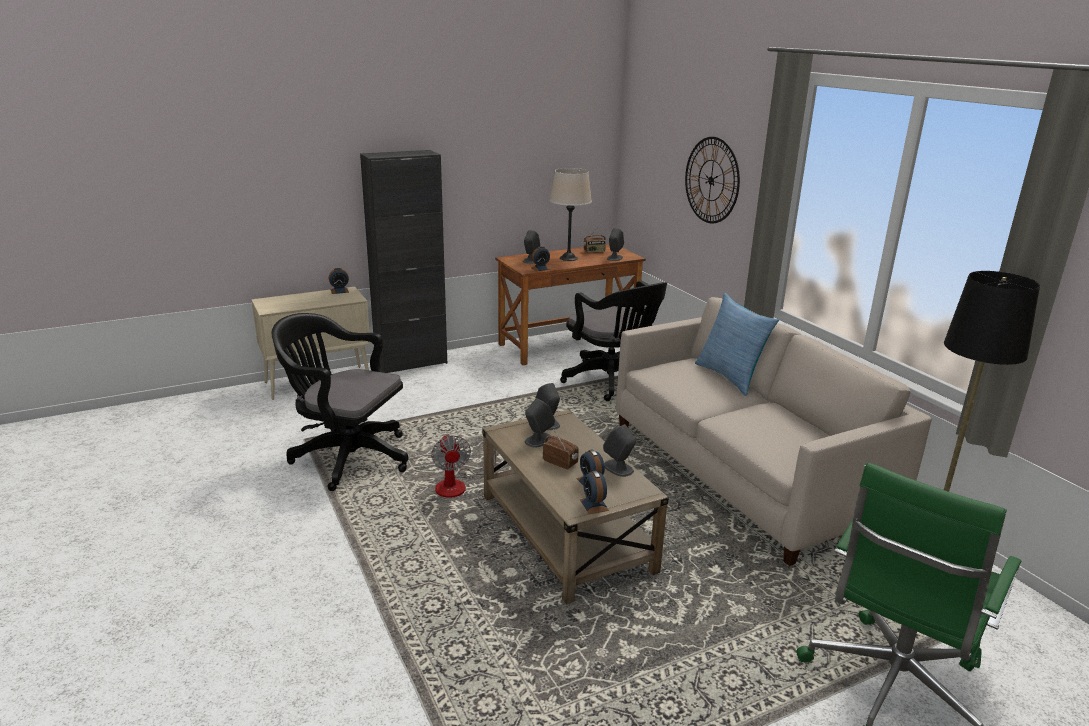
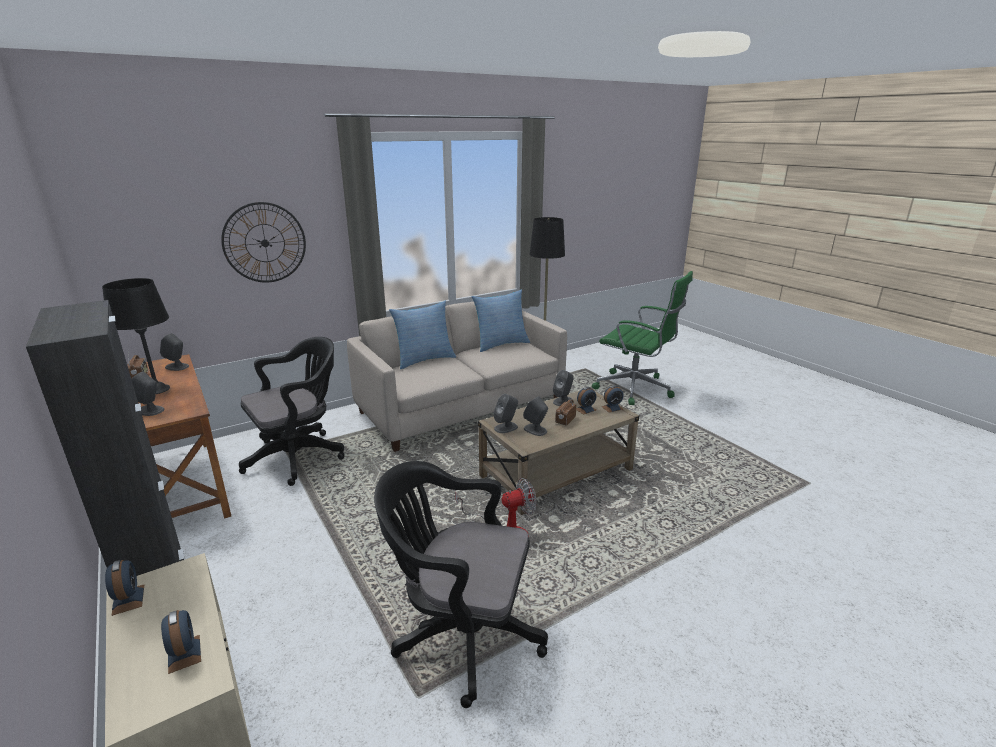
camera: 95 degrees left, 0 degrees up
(346, 457) = (461, 634): black office chair -> black office chair turned 90 degrees clockwise
(540, 268) = (192, 403): alarm clock -> alarm clock (184, 653)
(568, 258) = (157, 389): beige table lamp -> black table lamp
(815, 431) = (500, 344): none -> pillow

